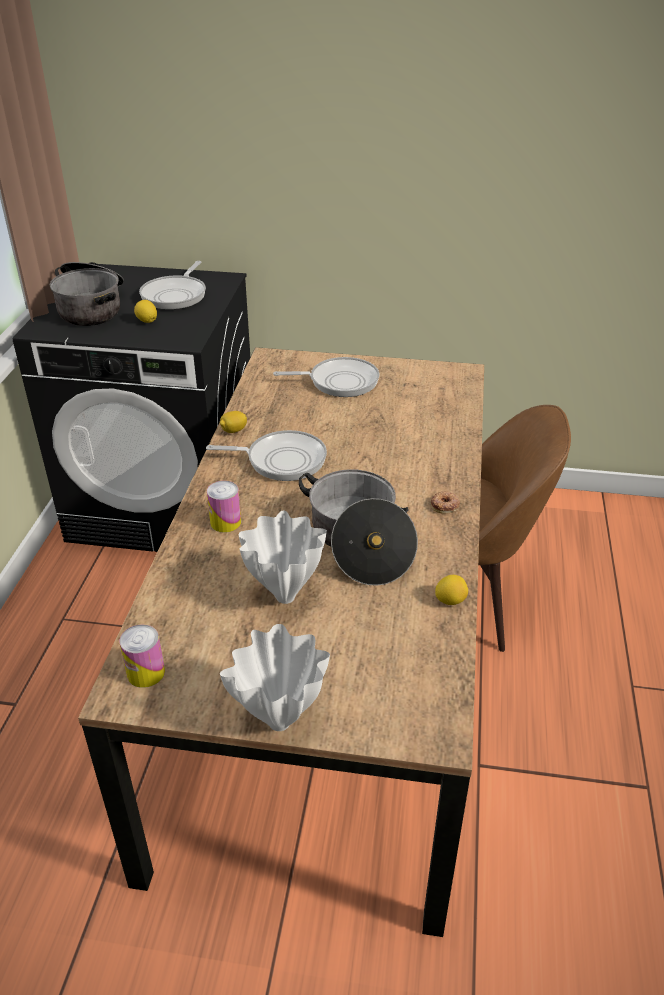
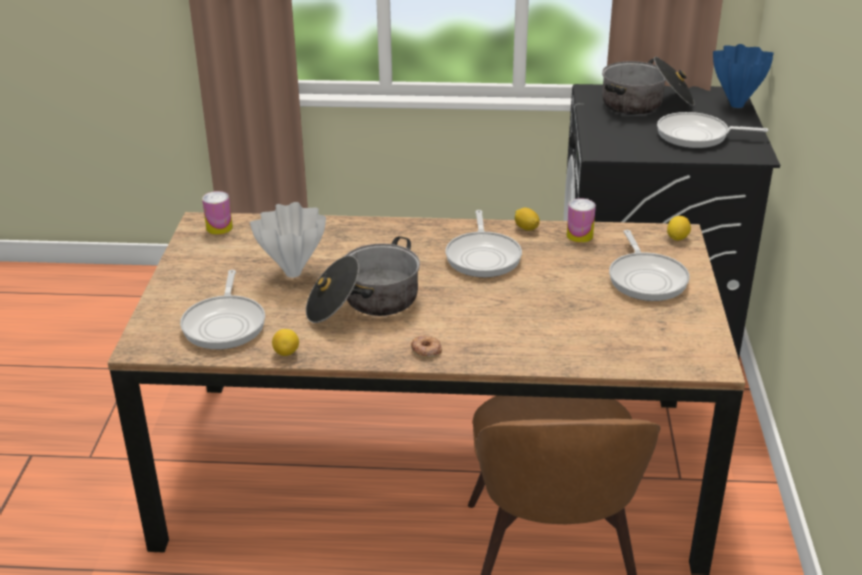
camera: 85 degrees right, 5 degrees down
(121, 271) = (736, 104): none -> blue vase
(147, 321) = (631, 130): lemon -> lemon (677, 238)
(225, 522) = (385, 239): can -> can (579, 235)
(281, 722) = (166, 281): white vase -> none
(391, 654) = (225, 324): none -> frying pan

